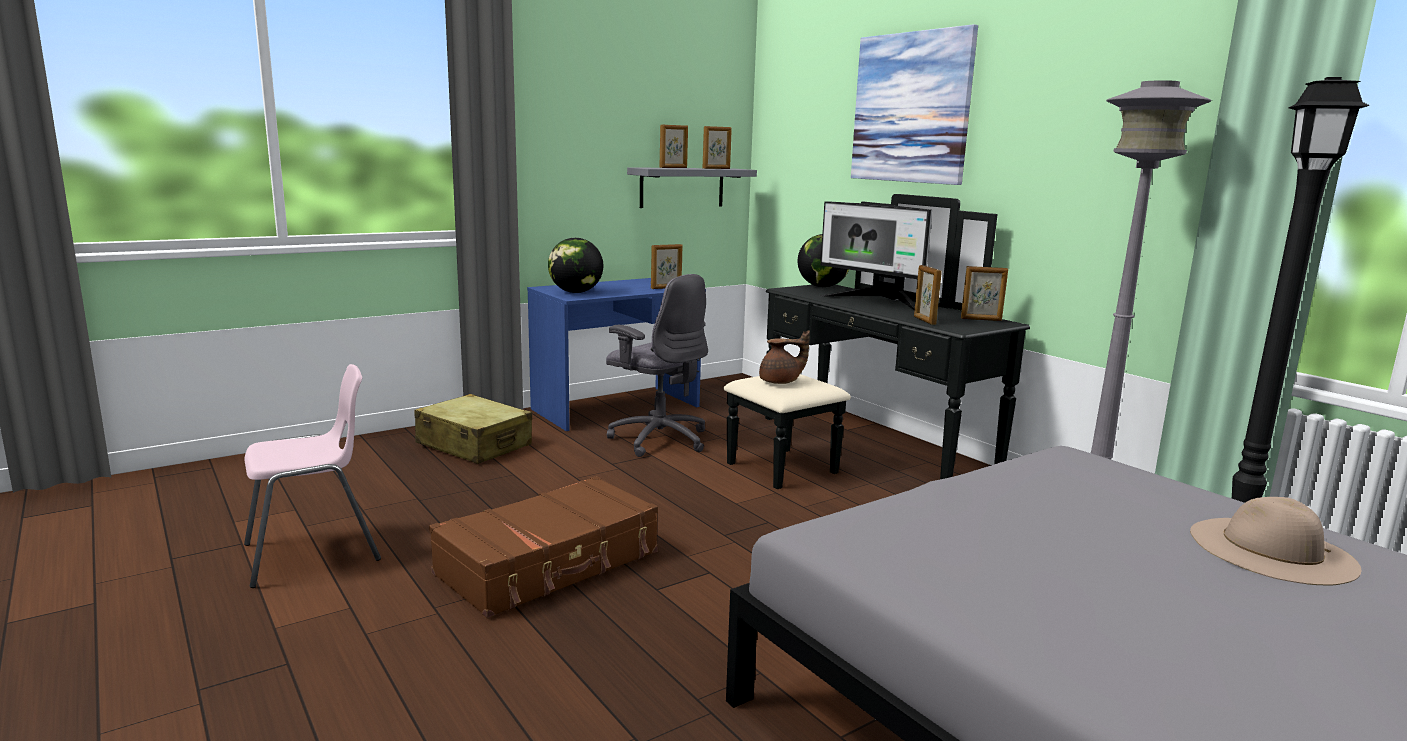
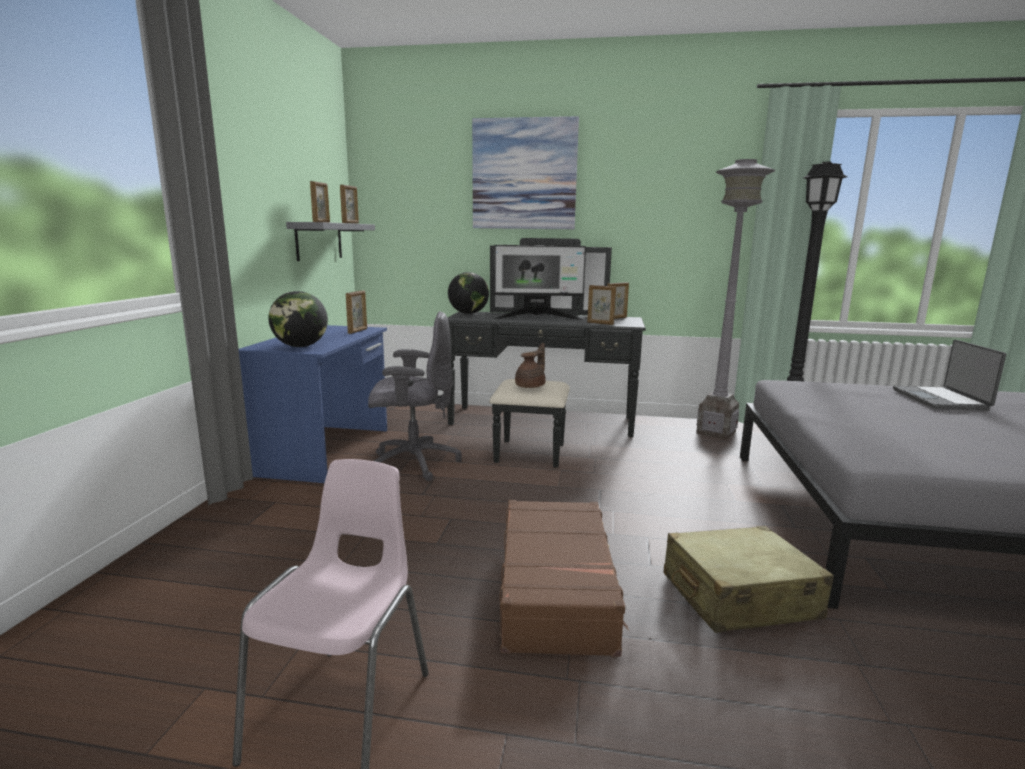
camera: 45 degrees left, 0 degrees up
(474, 445) = (267, 527): beige suitcase -> beige suitcase (738, 597)
(1271, 550) = (941, 400): beige hat -> laptop

